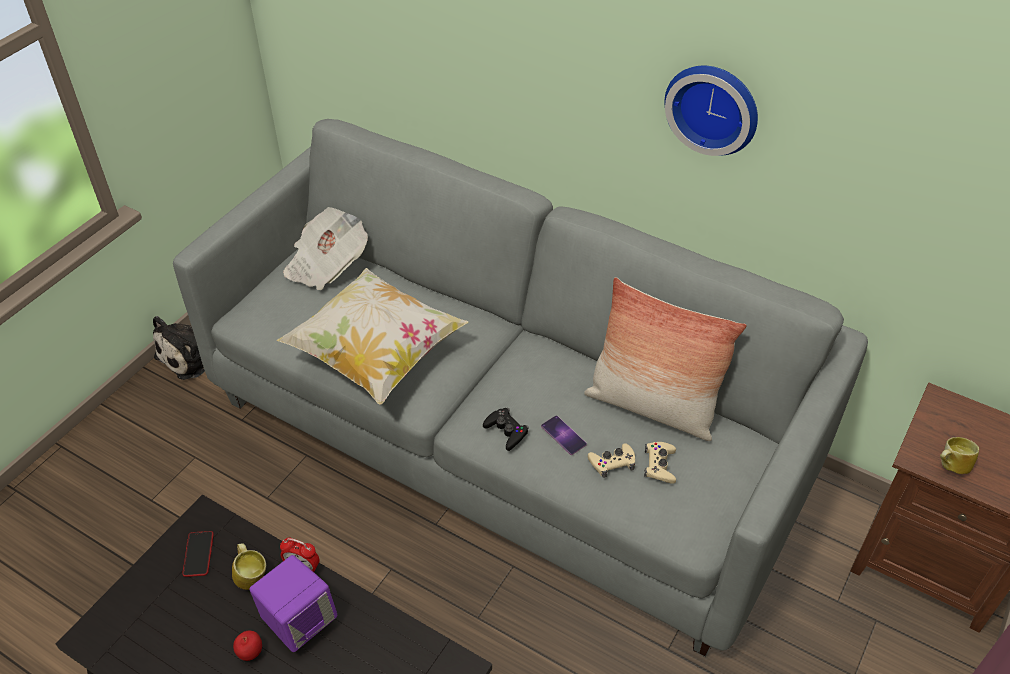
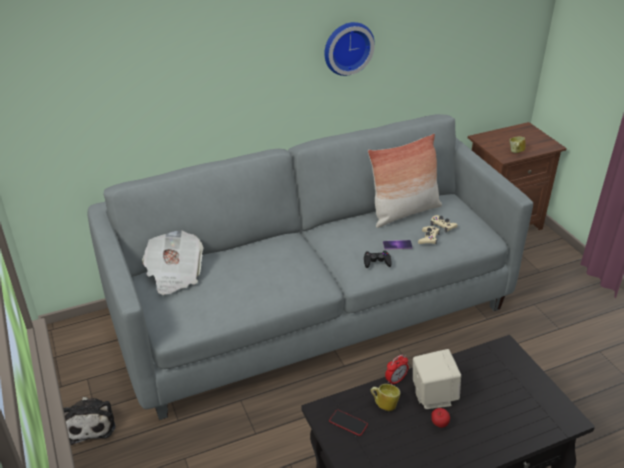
camera: 55 degrees left, 10 degrees down
(299, 622) = (433, 396): purple speaker -> beige speaker
(376, 355) = (275, 283): pillow -> none

